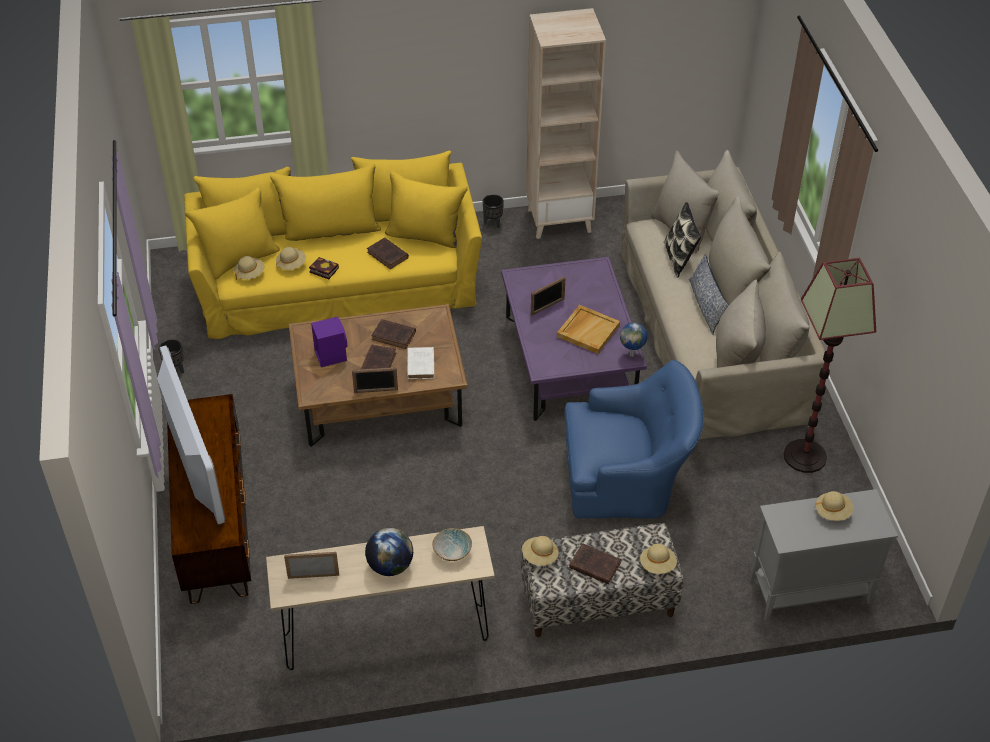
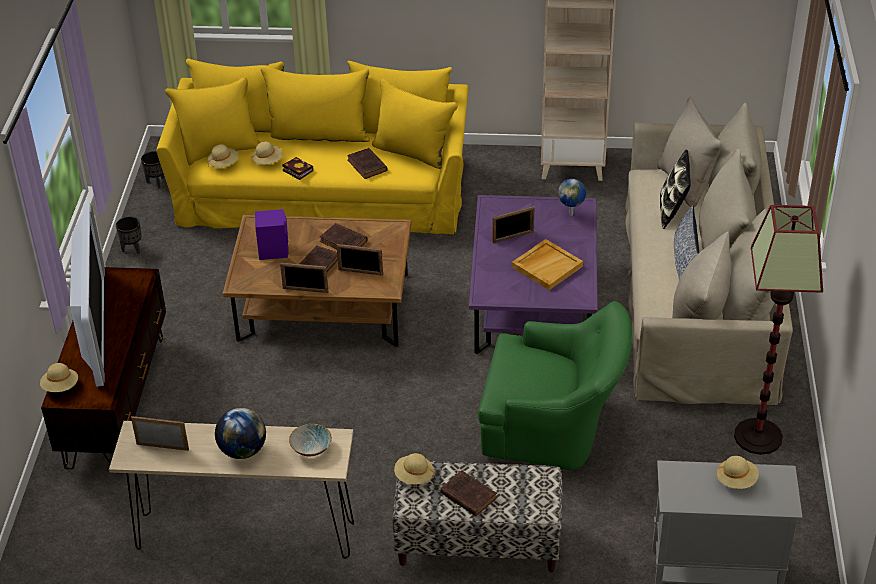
camera: 15 degrees right, 5 degrees down
(420, 364) = (360, 272): white book -> picture frame
(493, 223) = (502, 157): black planter -> black planter (157, 182)
(627, 478) = (554, 426): blue armchair -> green armchair
(632, 354) = (586, 296): globe -> globe (571, 214)
(657, 565) = (536, 507): beige hat -> beige hat (61, 387)

